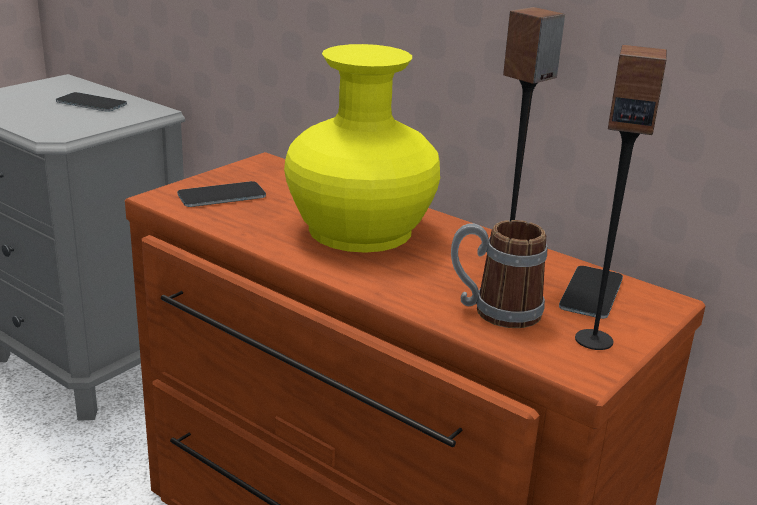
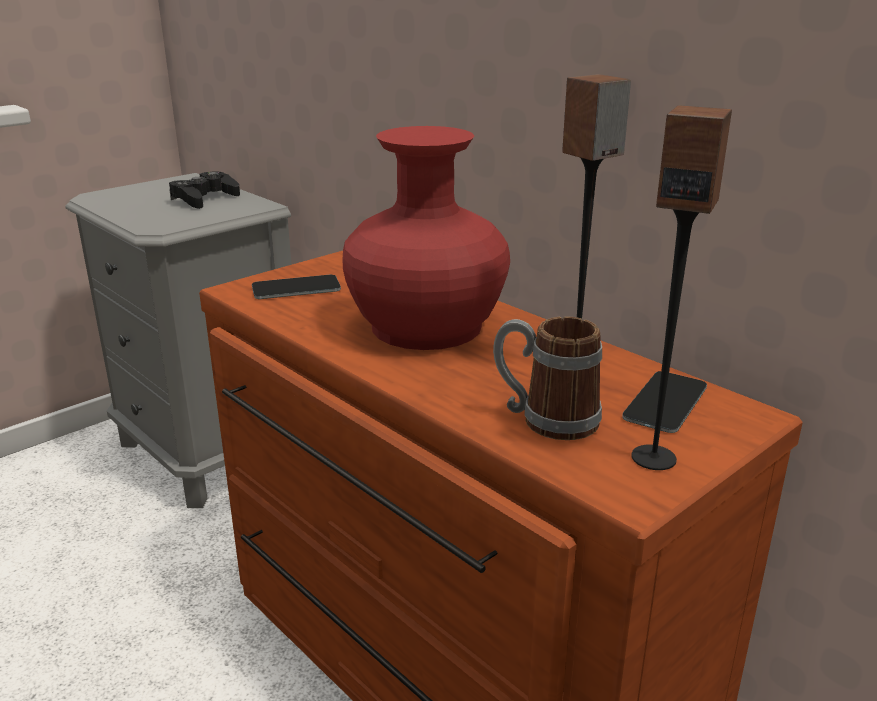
camera: 10 degrees right, 0 degrees up
(91, 103) = (204, 199): phone -> black game controller
(360, 230) = (426, 326): yellow vase -> red vase

